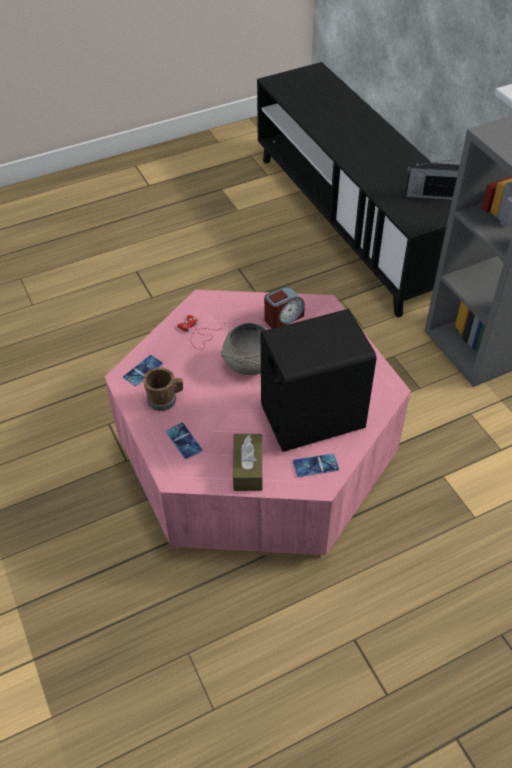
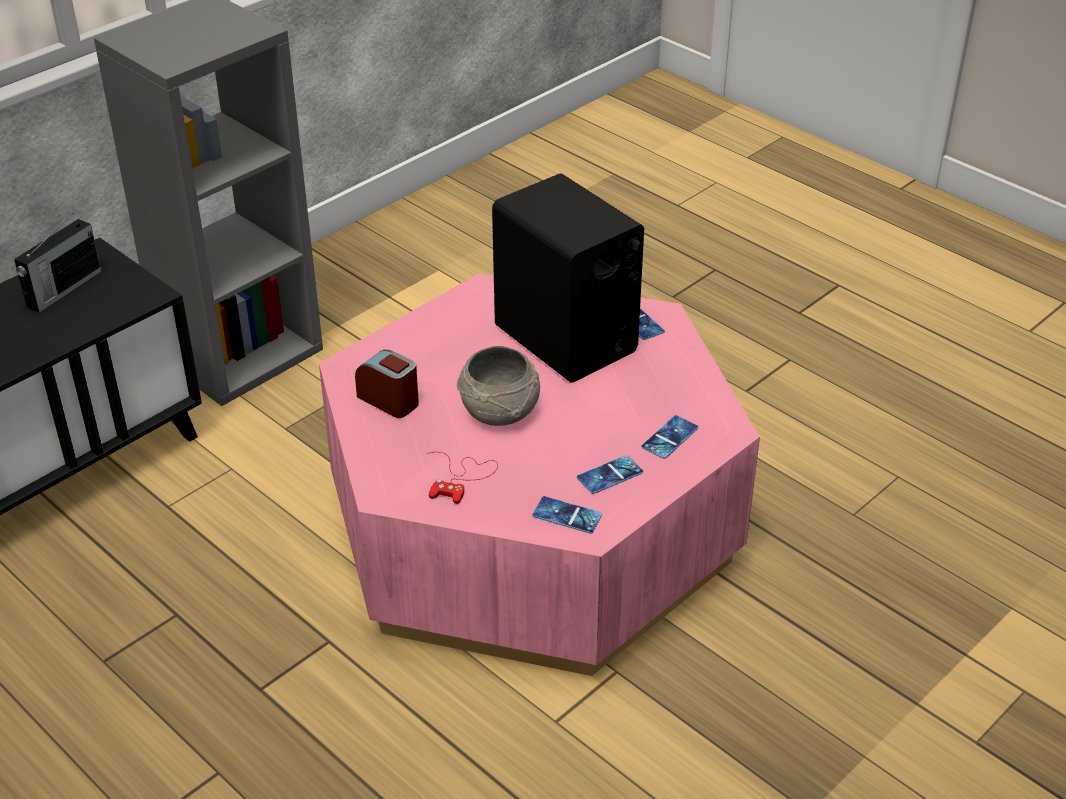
camera: 110 degrees left, 10 degrees down
(165, 399) = (609, 475): brown mug -> phone
(248, 468) = (677, 373): brown tissue box -> none
(430, 195) = (63, 289): radio -> radio turned 45 degrees clockwise

